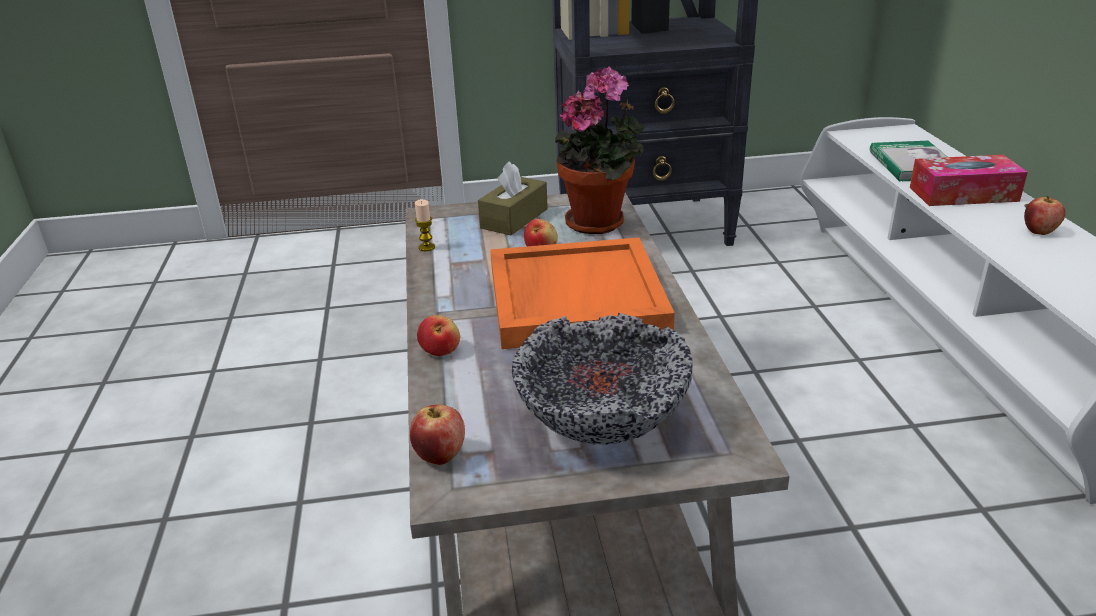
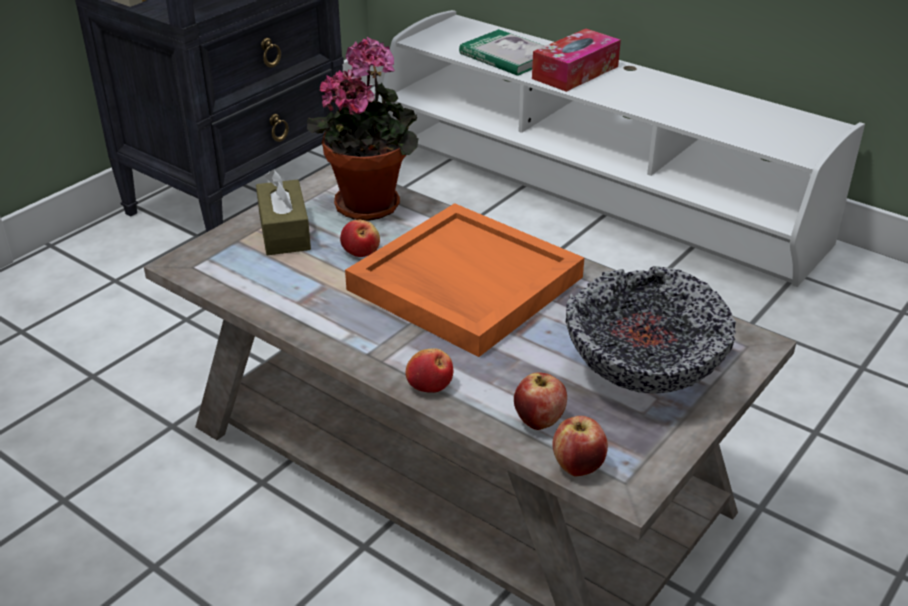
camera: 45 degrees left, 5 degrees up
(426, 247) = (245, 298): candle -> none
(1039, 232) = (660, 89): apple -> apple (539, 421)

